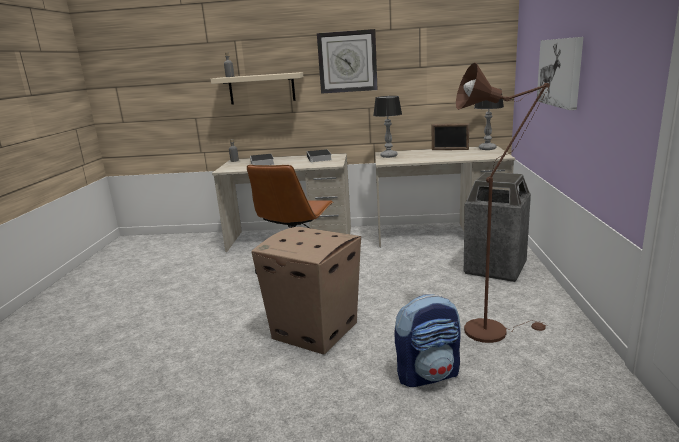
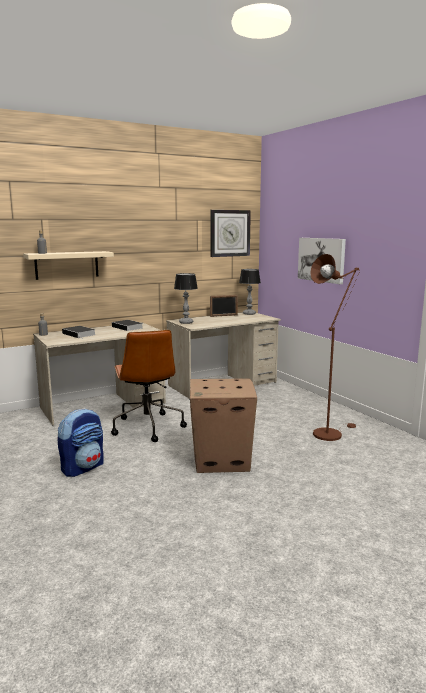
camera: 35 degrees left, 5 degrees down
(347, 62) = (143, 244): wall clock -> wall clock (230, 233)
(428, 374) = (326, 464): backpack -> backpack (83, 467)
(495, 268) = (288, 399): trash can -> none

